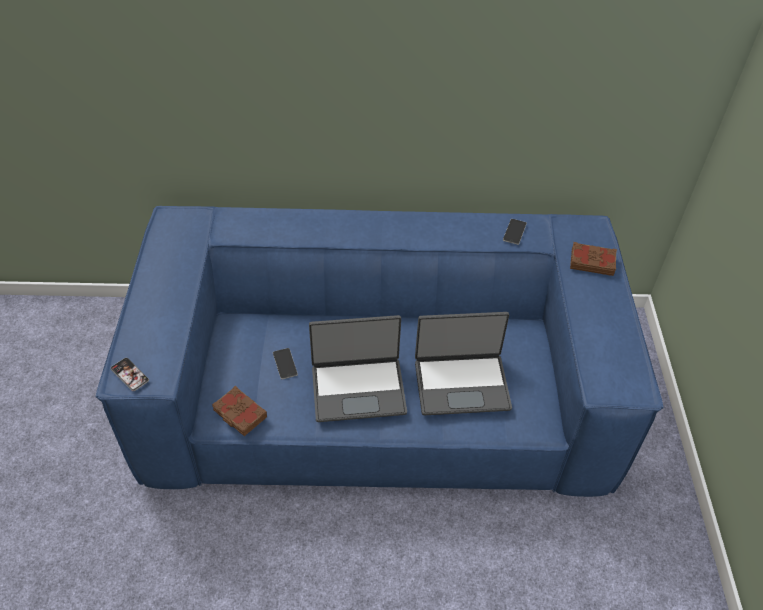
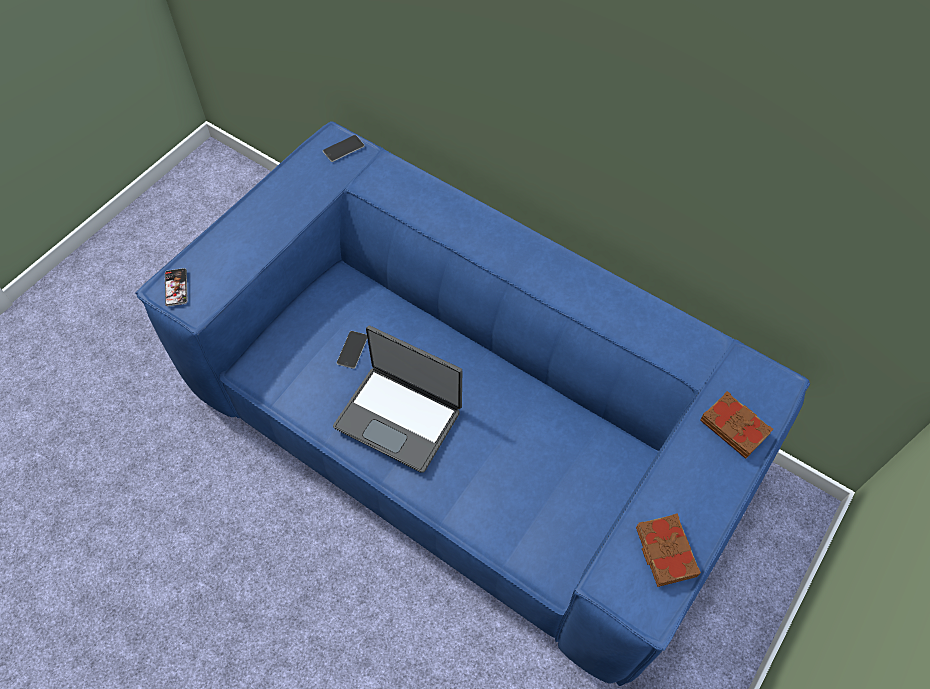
camera: 35 degrees right, 10 degrees up
(239, 414) = (274, 377): brown book -> brown book (664, 552)
(461, 383) = (505, 474): laptop -> none
(514, 231) = (673, 340): phone -> phone (343, 148)

